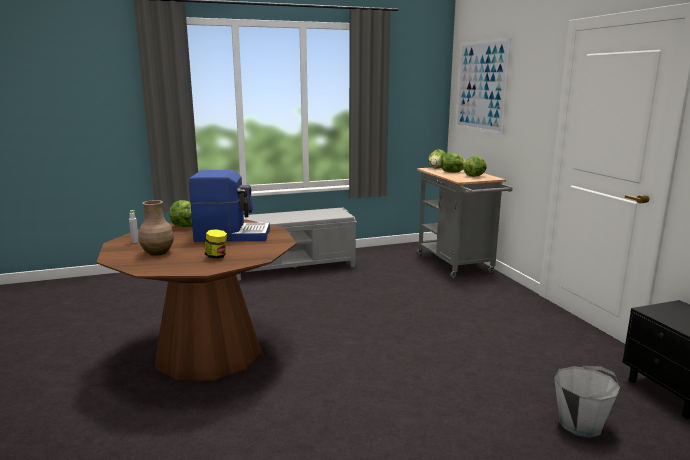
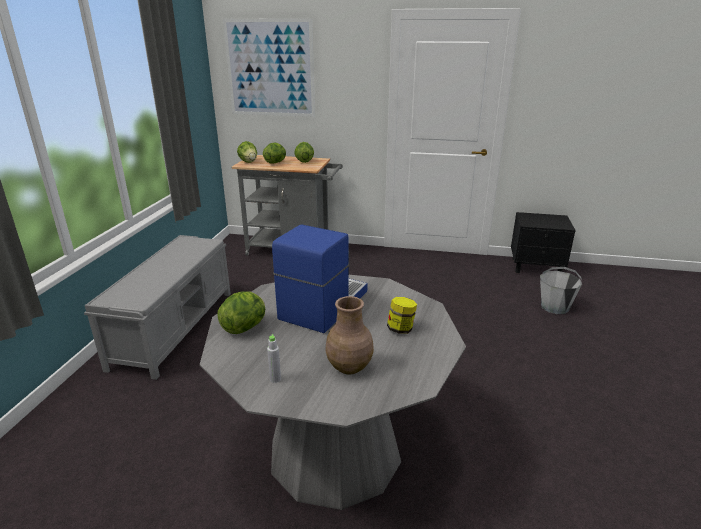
camera: 60 degrees left, 10 degrees up
(209, 352) = (335, 451): brown dining table -> grey dining table

